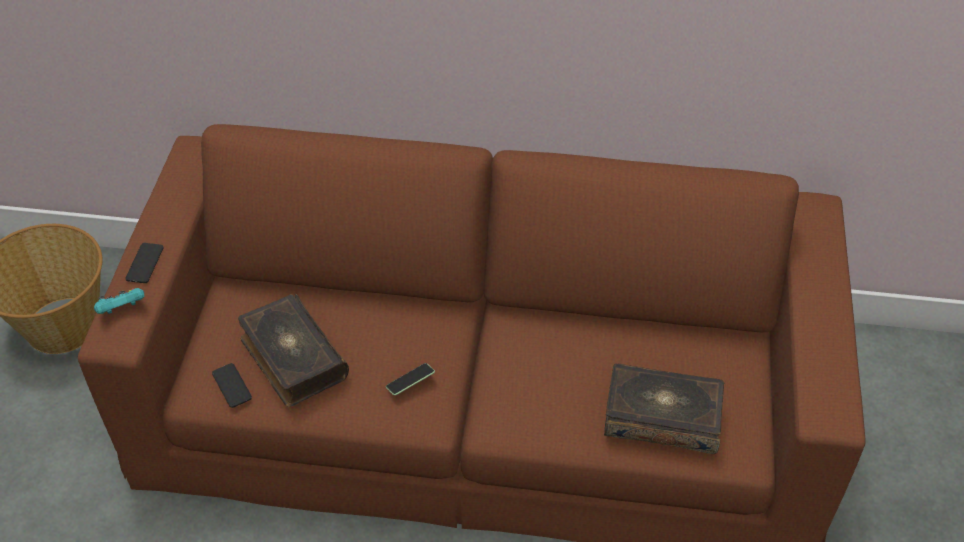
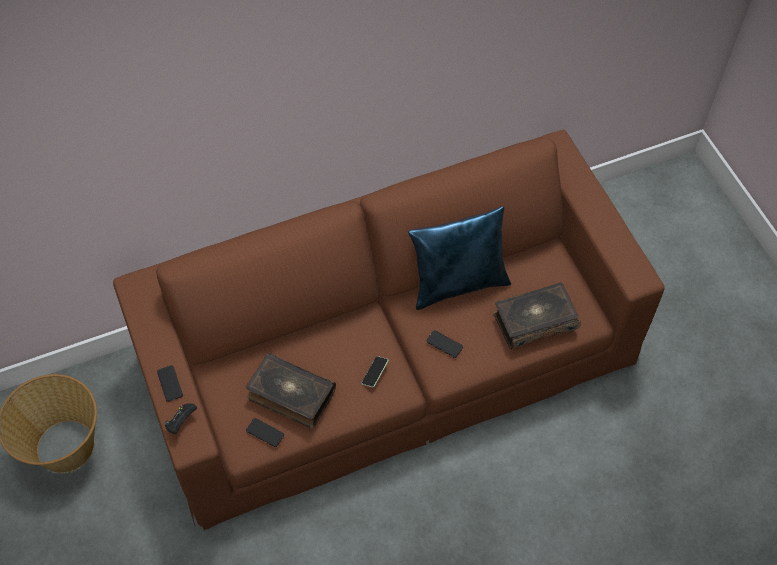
camera: 30 degrees left, 10 degrees up
(122, 309) = (181, 422): turquoise game controller -> black game controller
(522, 390) = (444, 344): none -> phone
(590, 328) = (458, 283): none -> blue pillow

